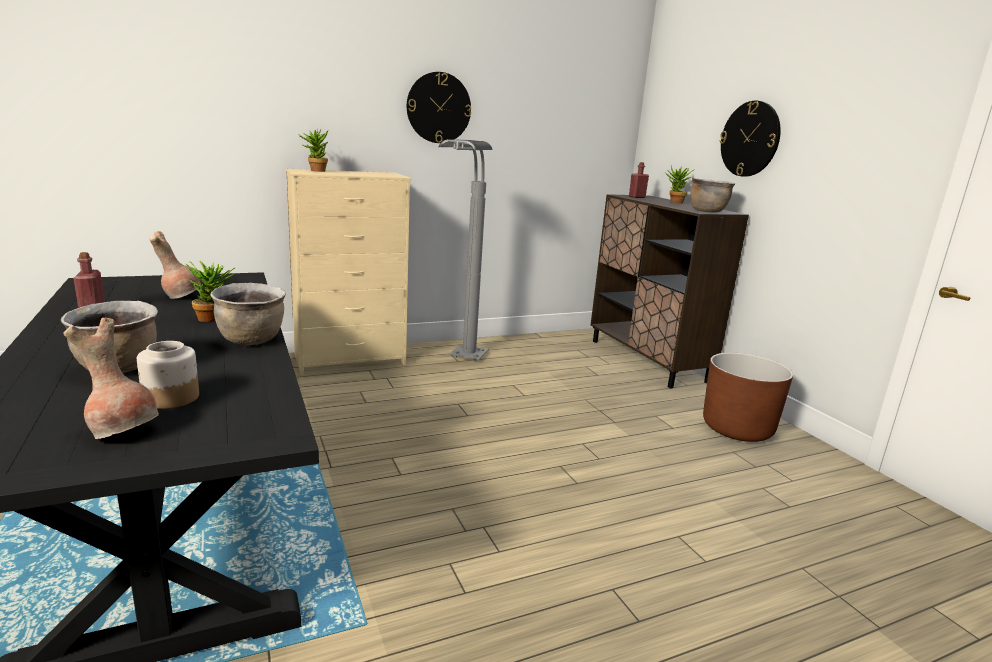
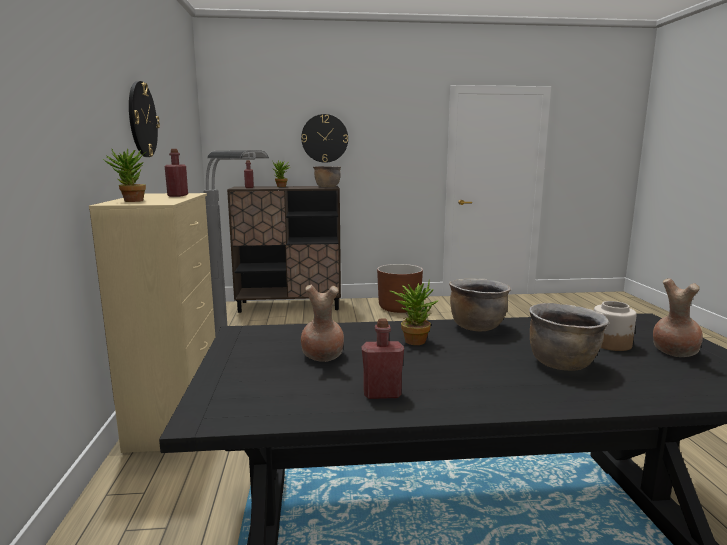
camera: 70 degrees left, 5 degrees down
(371, 174) = (178, 195): none -> red bottle

